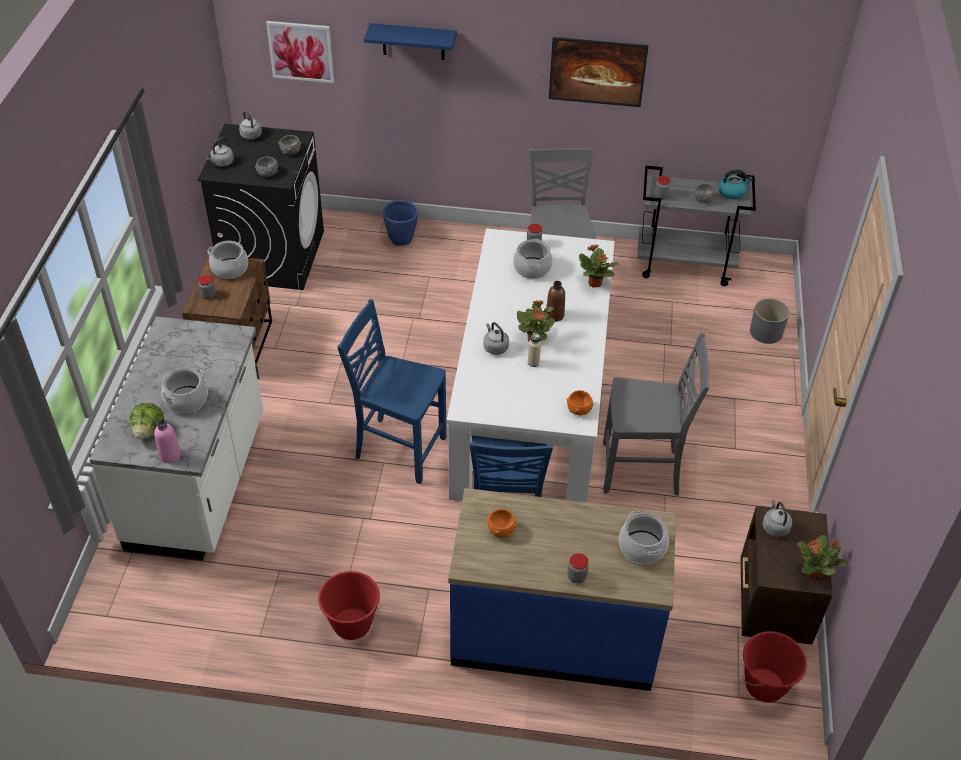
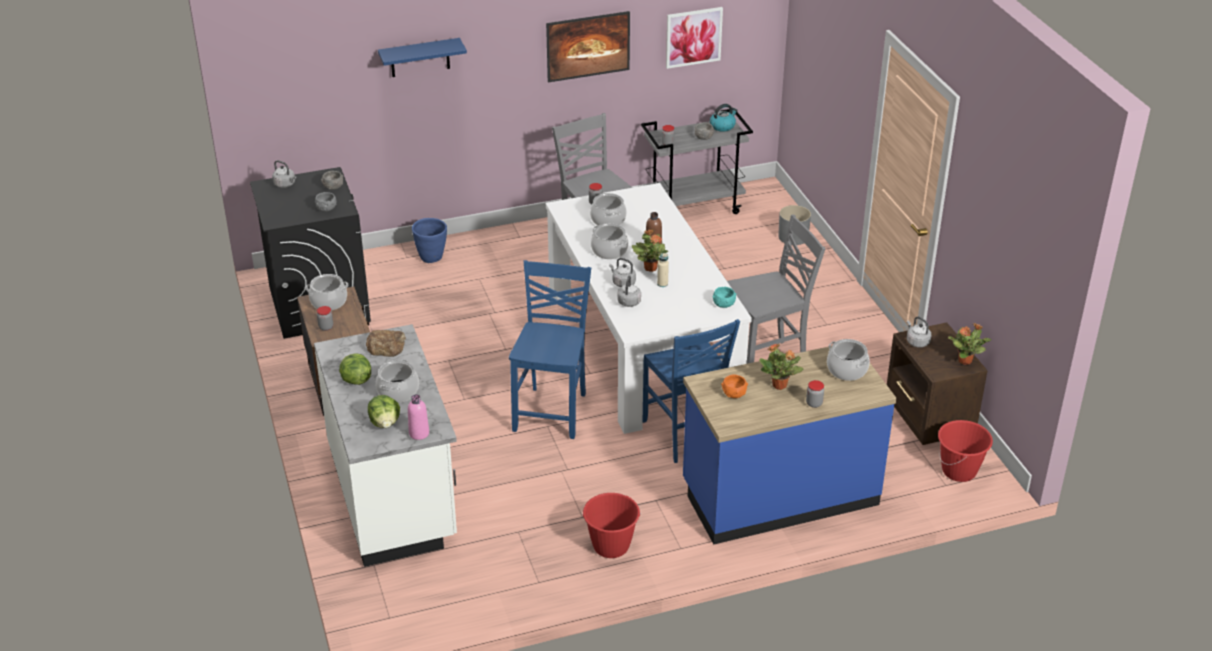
camera: 25 degrees left, 10 degrees down
(160, 372) = (355, 380): none -> lettuce
(213, 343) = (386, 346): none -> bread
(222, 163) = (275, 212): grey kettle -> grey kettle (628, 303)
(301, 51) = (311, 93): picture -> picture (693, 37)
(398, 448) = (552, 412): blue chair -> blue chair turned 105 degrees clockwise
(508, 305) = (609, 251): none -> cooking pot
(579, 409) = (723, 304): orange bowl -> turquoise bowl
(595, 284) = (668, 216): potted plant -> potted plant (780, 385)

